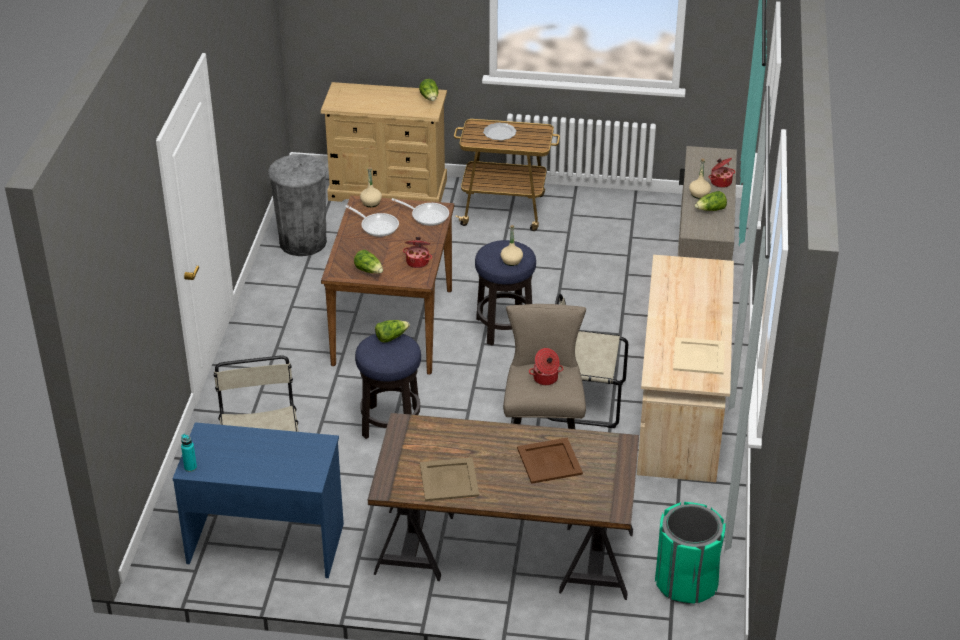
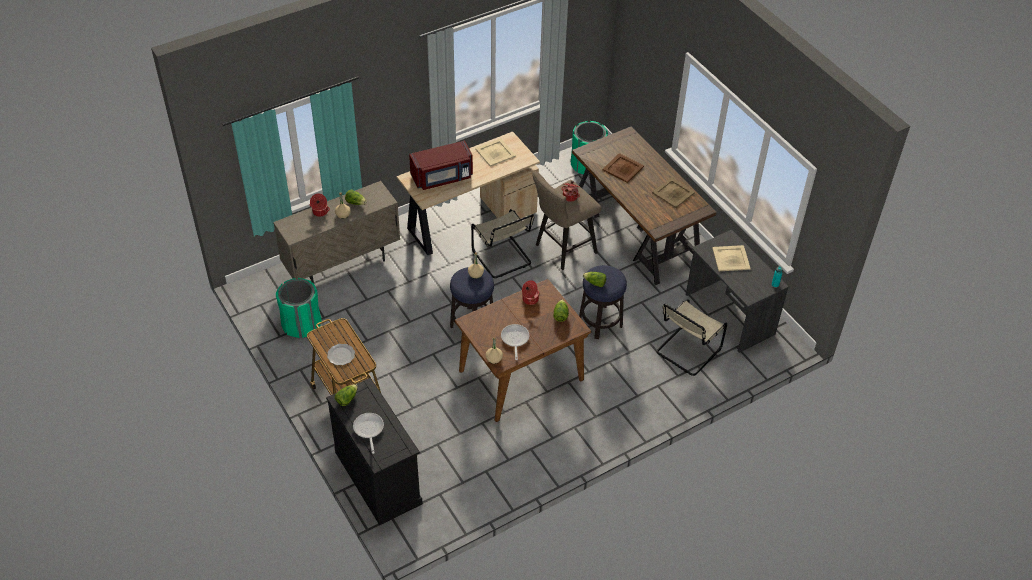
camera: 130 degrees left, 10 degrees up
(265, 542) = (729, 315): blue desk -> grey desk
(278, 457) = (730, 258): none -> beige tray
(303, 242) = (483, 481): grey trash can -> none
(388, 190) = (378, 477): beige dresser -> black dresser
(427, 215) = (480, 323): frying pan -> frying pan (368, 430)
(636, 220) = (301, 324): none -> green trash can
(694, 292) = (442, 177): none -> red microwave

